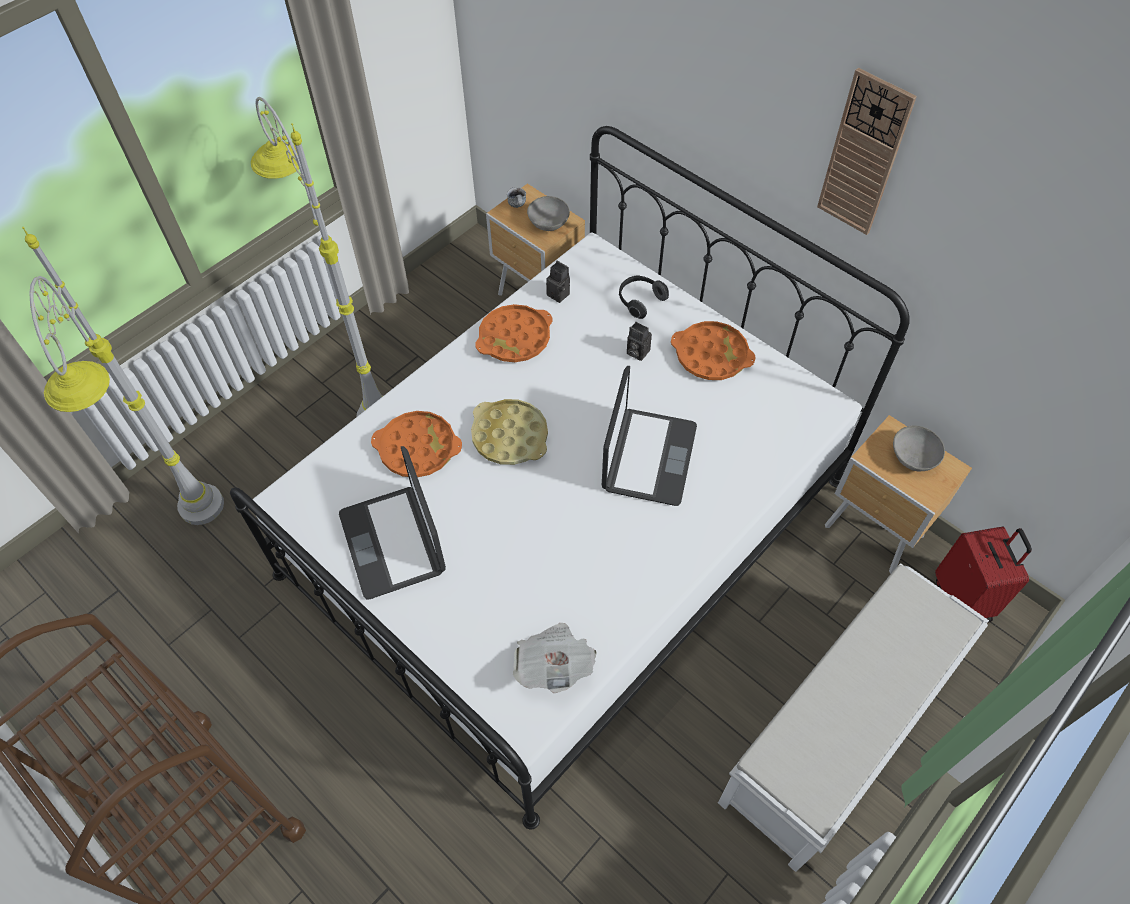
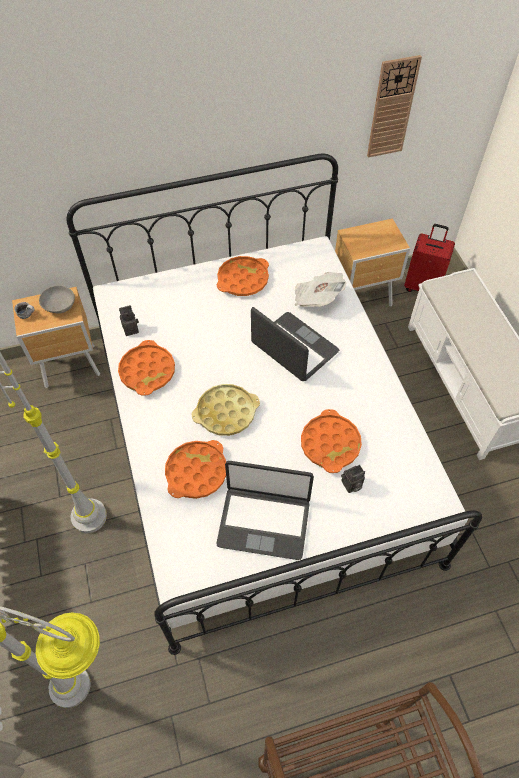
camera: 60 degrees left, 0 degrees up
(535, 561) = (330, 444): none -> orange tray
(554, 664) = (409, 469): newspaper -> newspaper (316, 298)
(636, 352) = (211, 313): camera -> camera (351, 485)
(640, 301) = (173, 291): headphones -> none
(864, 155) = (271, 87): wall clock -> wall clock (392, 108)
(914, 457) = (371, 235): grey bowl -> none

